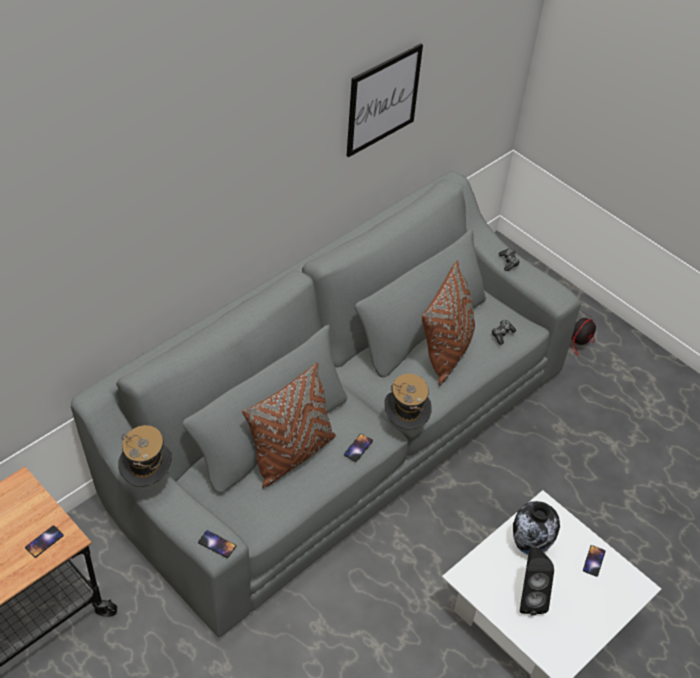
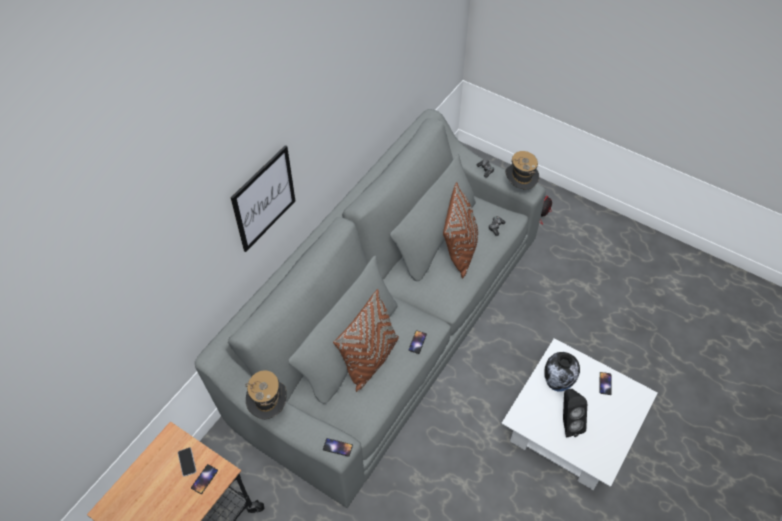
camera: 10 degrees left, 5 degrees up
(30, 517) = (187, 462): none -> phone
(383, 100) = (377, 71): picture -> picture (264, 198)
(405, 424) = (445, 314): hat -> hat (519, 187)

